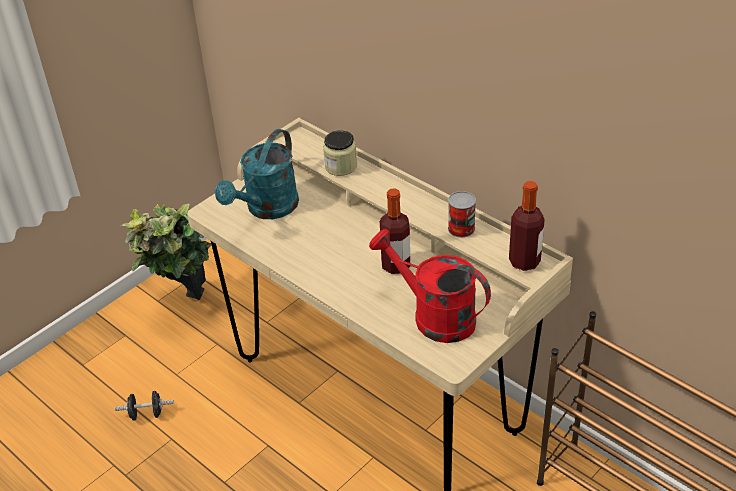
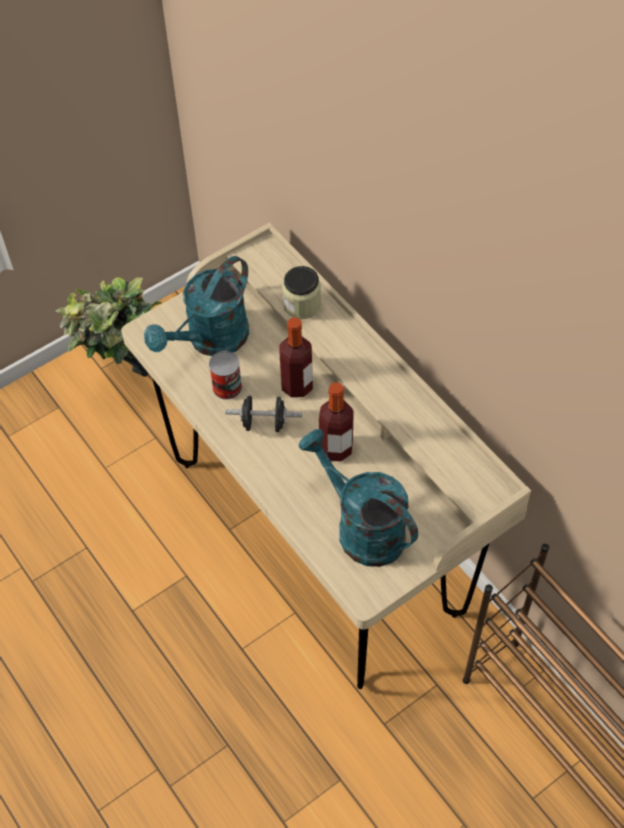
camera: 10 degrees right, 15 degrees up
(146, 414) = (65, 511): black dumbbell -> black dumbbell (264, 423)
(434, 316) = (361, 527): red watering can -> turquoise watering can
(461, 228) = (416, 422): can -> can (227, 387)
(524, 261) = (475, 483): bottle -> bottle (297, 386)

